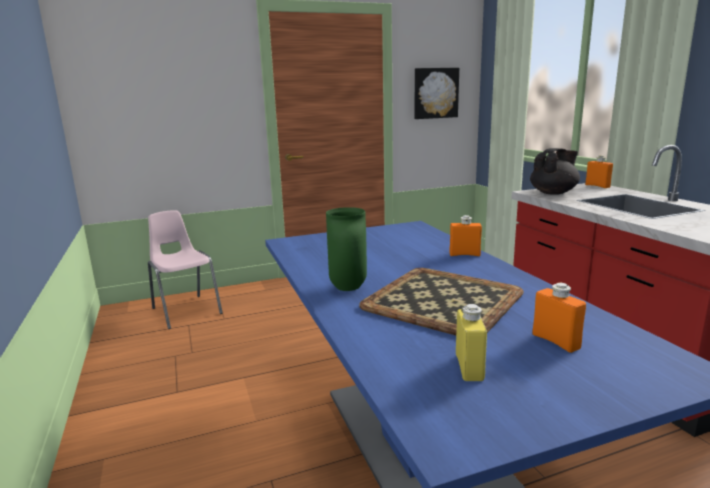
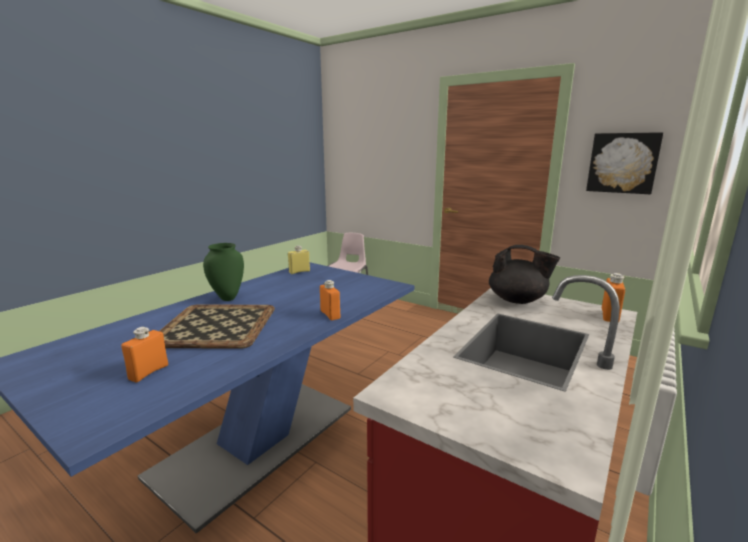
camera: 55 degrees right, 0 degrees up
(469, 367) = (104, 351): yellow bottle -> yellow bottle (299, 272)

